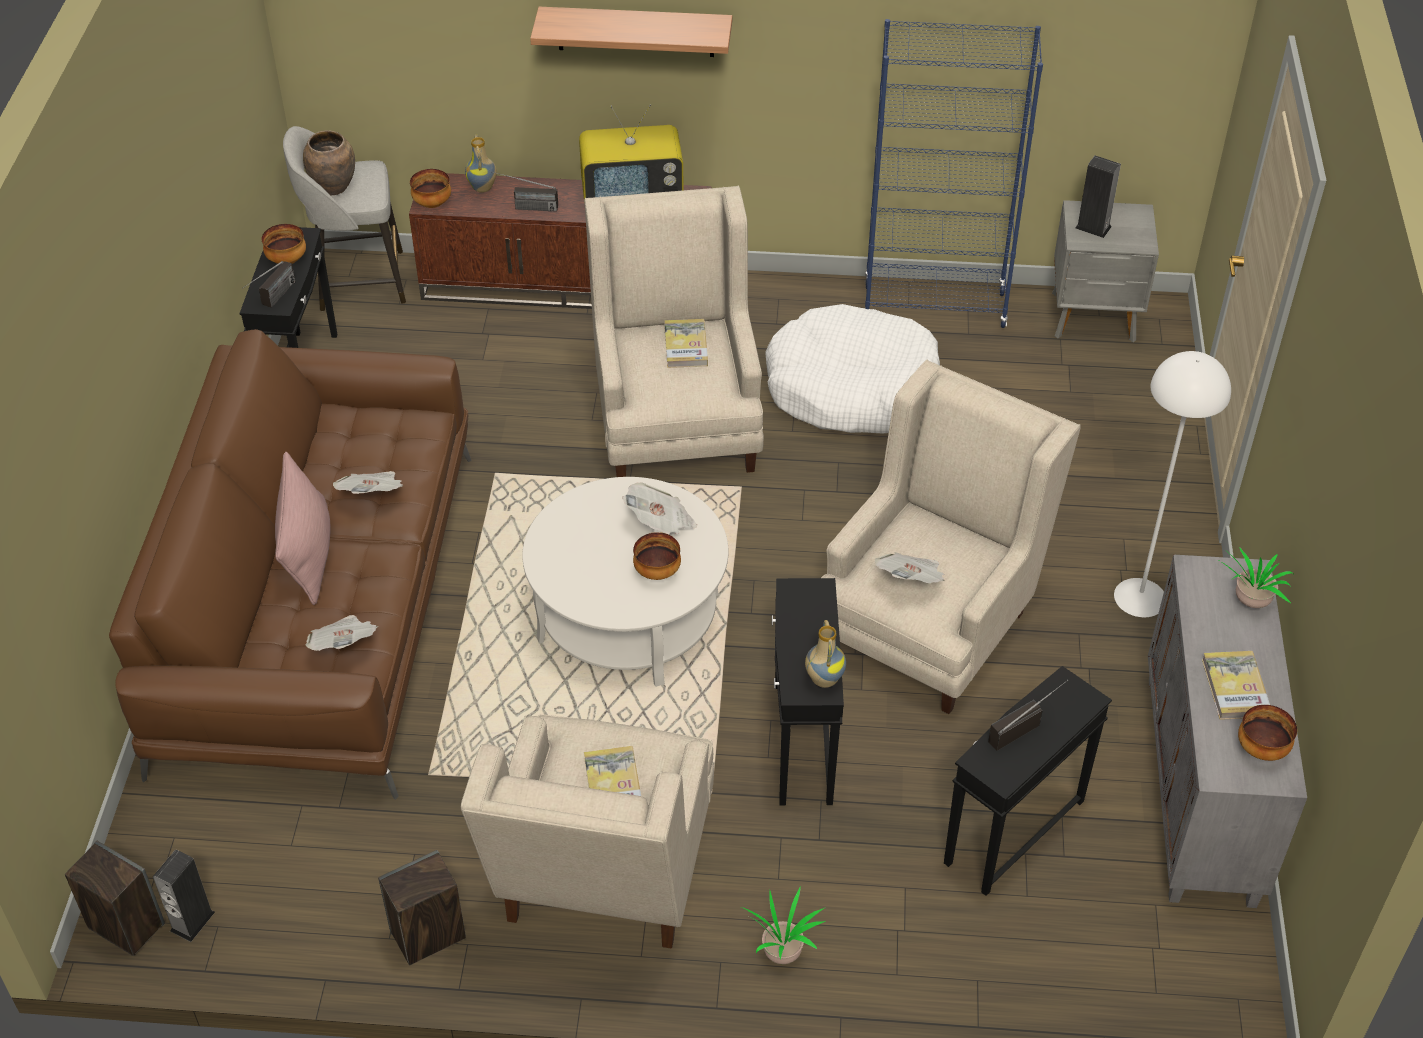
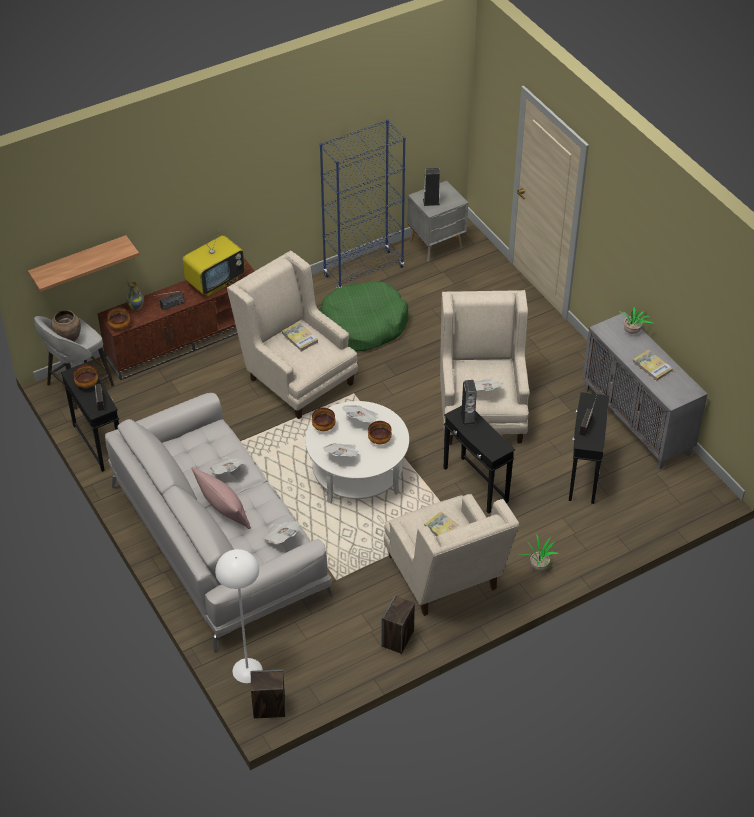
camera: 35 degrees left, 0 degrees up
(192, 921) = (295, 690): speaker -> speaker (468, 418)
(321, 605) = (217, 539): brown sofa -> grey sofa
(574, 566) = (342, 456): none -> newspaper
(635, 31) = (200, 196): shelf -> shelf (79, 262)
(823, 679) = (498, 444): vase -> none
(852, 388) = (361, 326): white dog bed -> green dog bed
(1139, 597) = (554, 358): white floor lamp -> white floor lamp (247, 670)
(1262, 749) = (679, 384): bowl -> bowl (324, 427)

